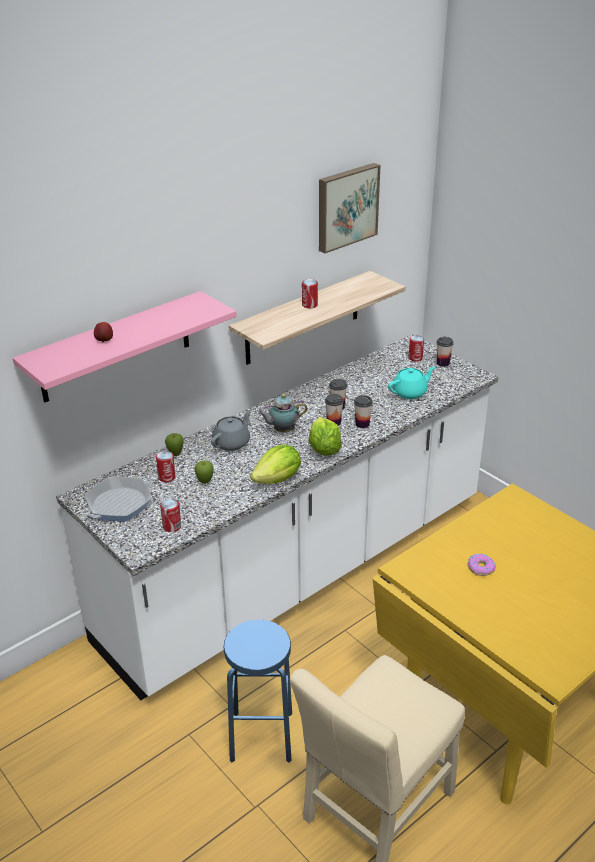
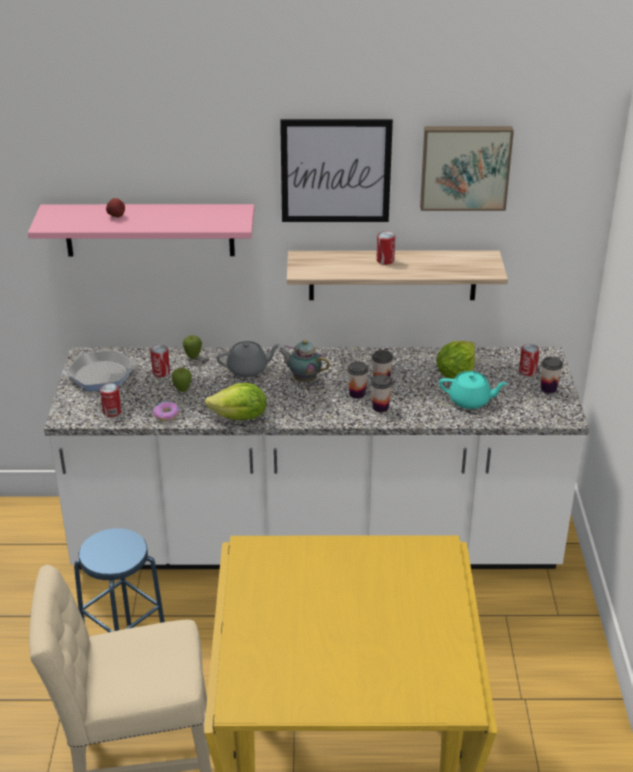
camera: 40 degrees right, 0 degrees up
(260, 239) = (335, 171): none -> picture
(324, 449) = (314, 412): lettuce -> lettuce (455, 373)
(481, 568) = (313, 586): donut -> donut (167, 415)

